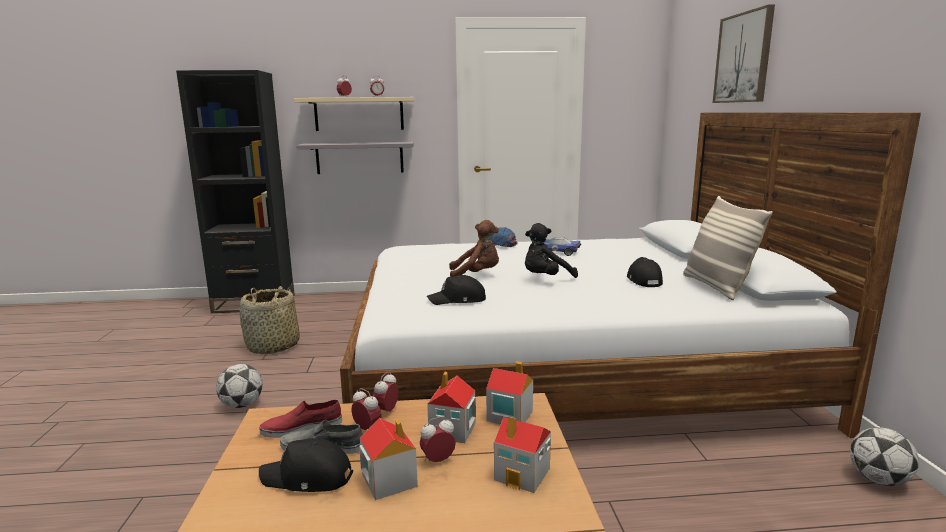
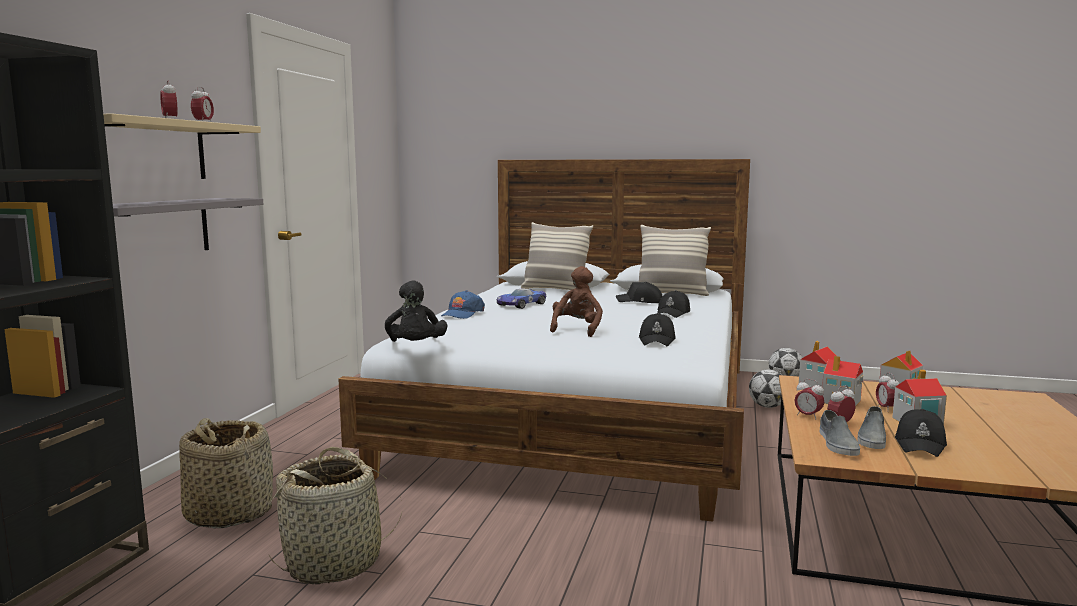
camera: 70 degrees left, 5 degrees down
(242, 405) = (544, 589): football -> football (767, 406)
(302, 427) = (837, 443): red shoe -> grey shoe
(325, 312) = (229, 513): none -> basket
(545, 279) = (612, 317): black plush toy -> black plush toy (416, 347)
(597, 296) = (673, 313): none -> black cap
(651, 251) = (555, 289): none -> pillow
(743, 58) = (548, 113): picture -> none

